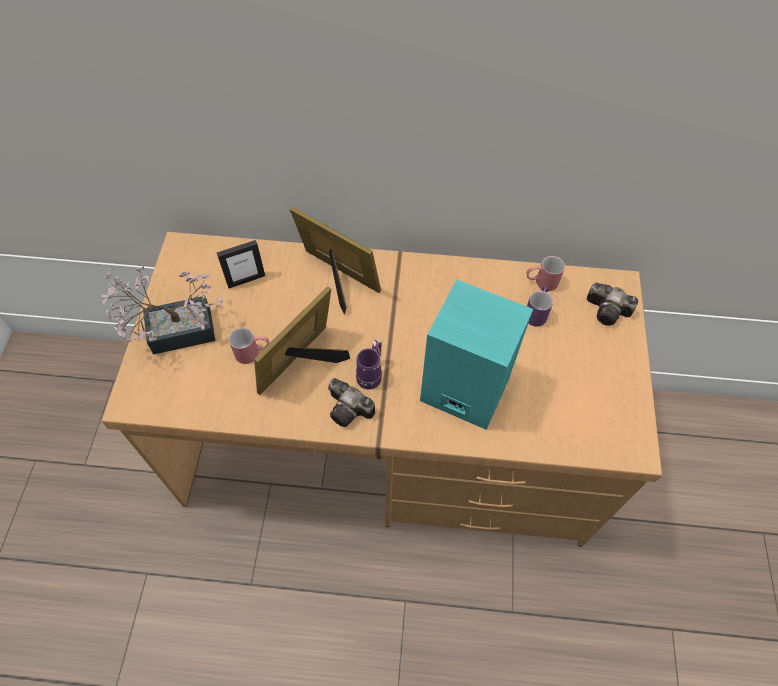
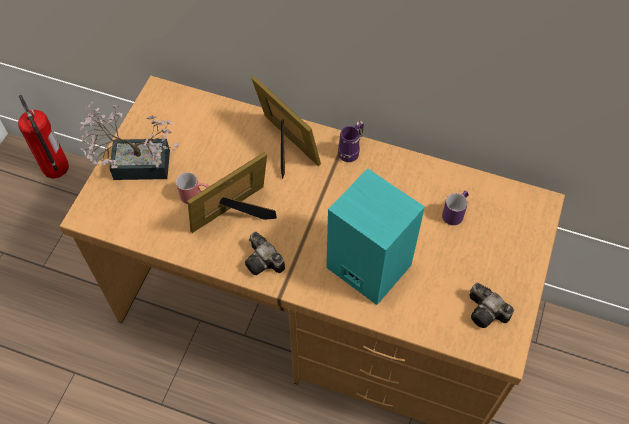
camera: 15 degrees right, 0 degrees up
(74, 356) = (55, 168): none -> fire extinguisher
(246, 280) = (206, 131): picture frame -> none
(371, 374) = (291, 235): purple mug -> purple mug (351, 151)
(541, 282) = (468, 186): red mug -> none
(609, 311) = (522, 225): camera -> camera (487, 313)

